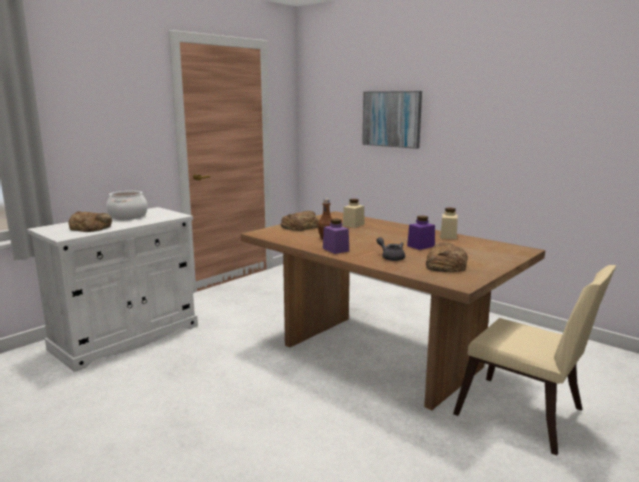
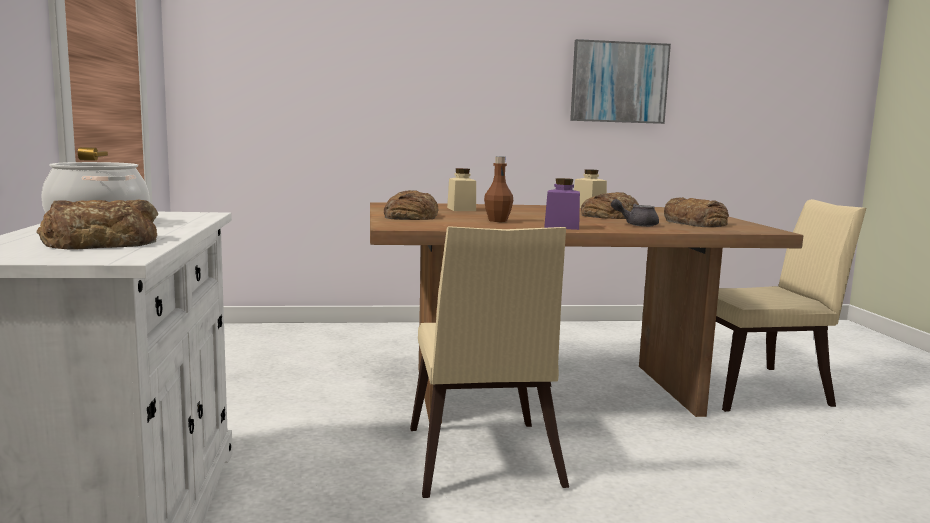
camera: 50 degrees left, 5 degrees down
(261, 372) = (481, 463): none -> beige chair
(392, 119) = (374, 66): picture -> picture (619, 82)
(420, 246) = (610, 215): purple jar -> bread

